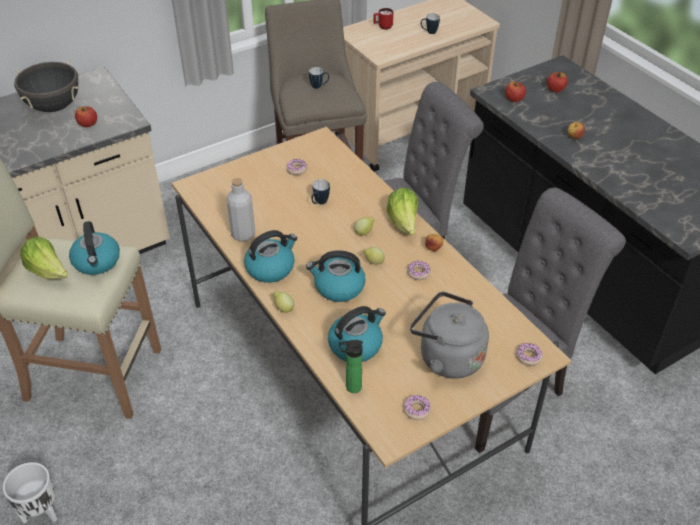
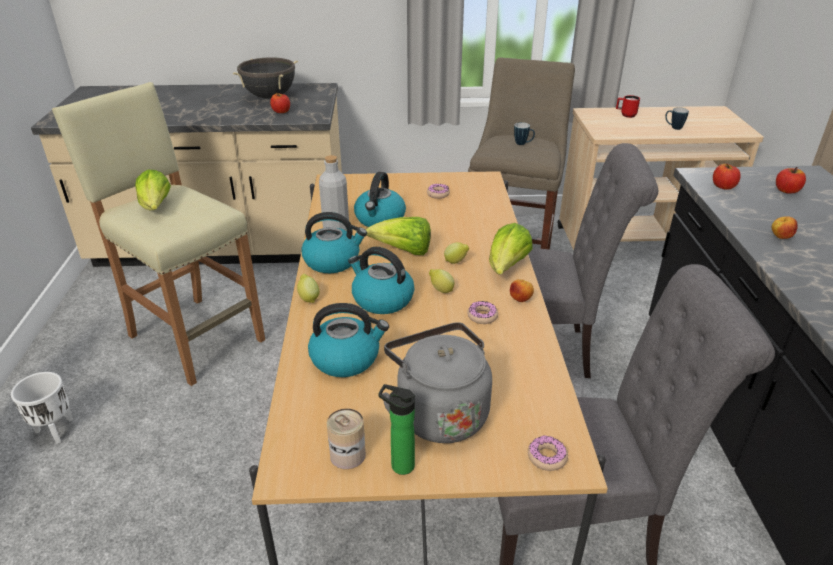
camera: 30 degrees right, 10 degrees down
(97, 262) = (198, 212): kettle -> kettle (380, 219)
(317, 237) = (403, 251): none -> lettuce
(319, 203) = (434, 225): mug -> none
(351, 387) = (299, 397): bottle -> bottle (399, 464)
(416, 410) = (347, 455): donut -> can

